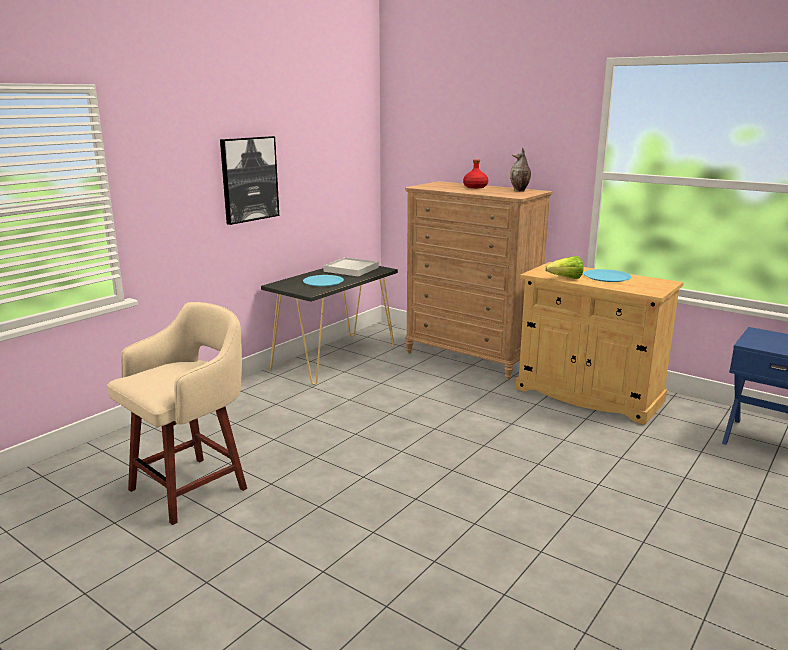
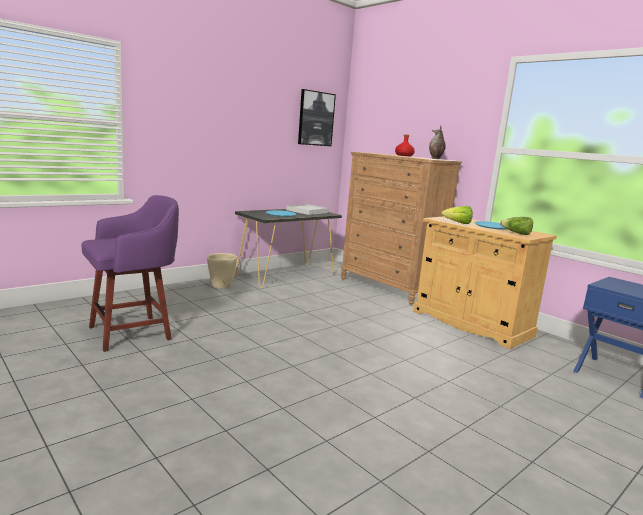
camera: 10 degrees right, 5 degrees down
(192, 487) = (133, 332): beige stool -> purple stool
(249, 179) = (234, 131): picture -> picture (315, 118)
(262, 391) = (221, 286): none -> beige planter
(640, 287) = (516, 233): none -> lettuce

